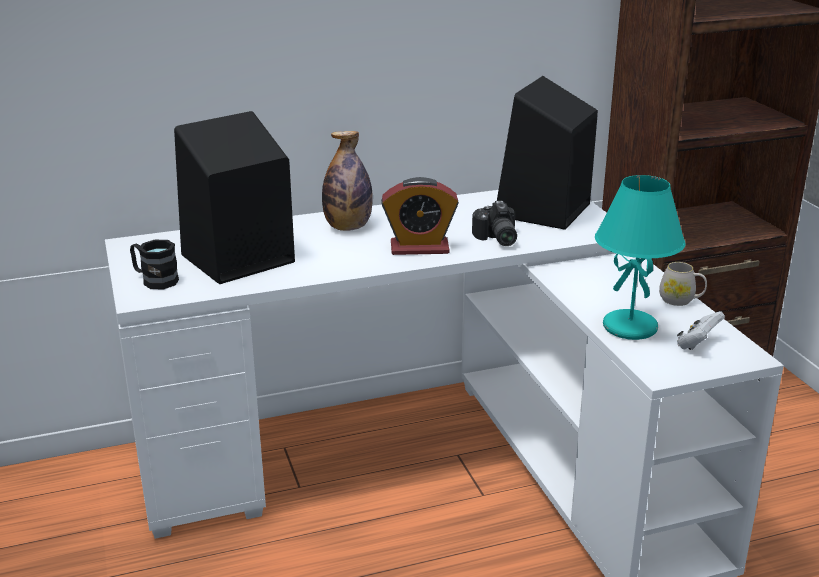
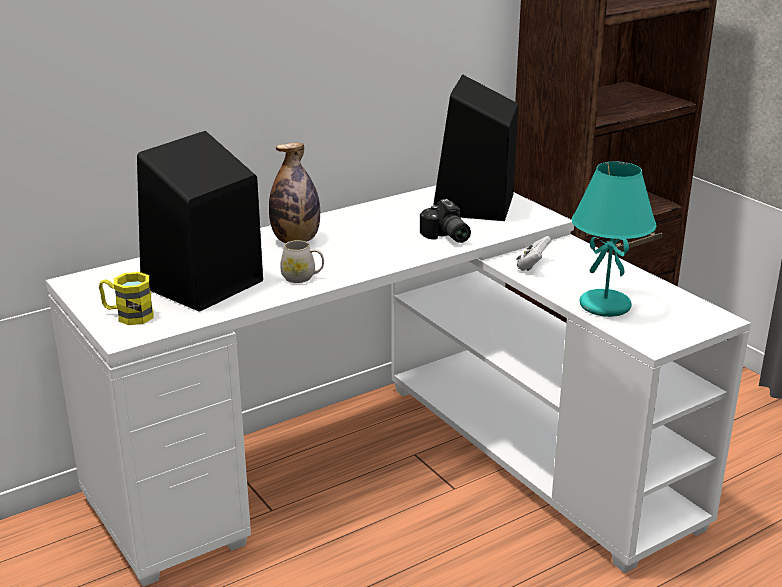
camera: 15 degrees left, 0 degrees up
(154, 280) = (128, 315): black mug -> yellow mug
(419, 248) = (378, 253): alarm clock -> none
(681, 300) = (635, 275): white mug -> white mug (302, 277)
(697, 344) = (670, 313): white game controller -> white game controller (532, 266)

